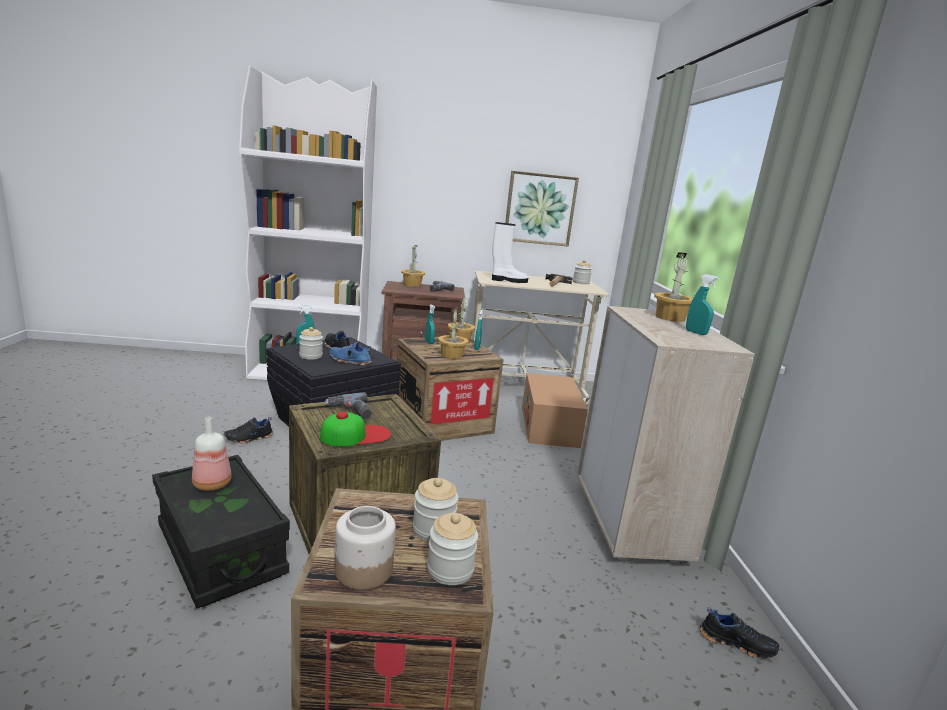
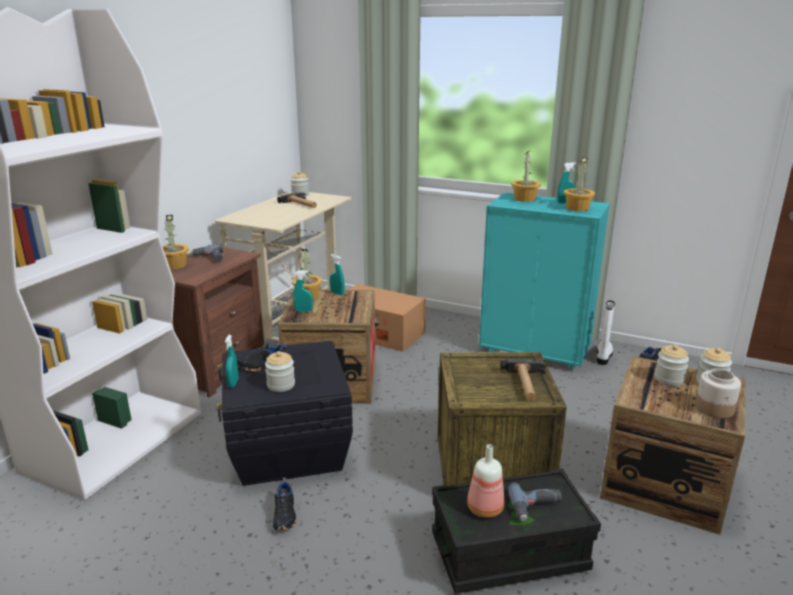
camera: 60 degrees left, 5 degrees up
(349, 361) = (313, 365): blue shoe -> none
(350, 411) = (475, 379): power drill -> power drill (536, 507)
(356, 435) = (526, 384): cap -> hammer
(452, 355) = (351, 308): potted plant -> potted plant (577, 208)
(508, 280) = (277, 217): white boot -> white boot (603, 356)
(540, 209) = (244, 130): picture -> none
(630, 524) = (536, 351): beige cabinet -> turquoise cabinet

